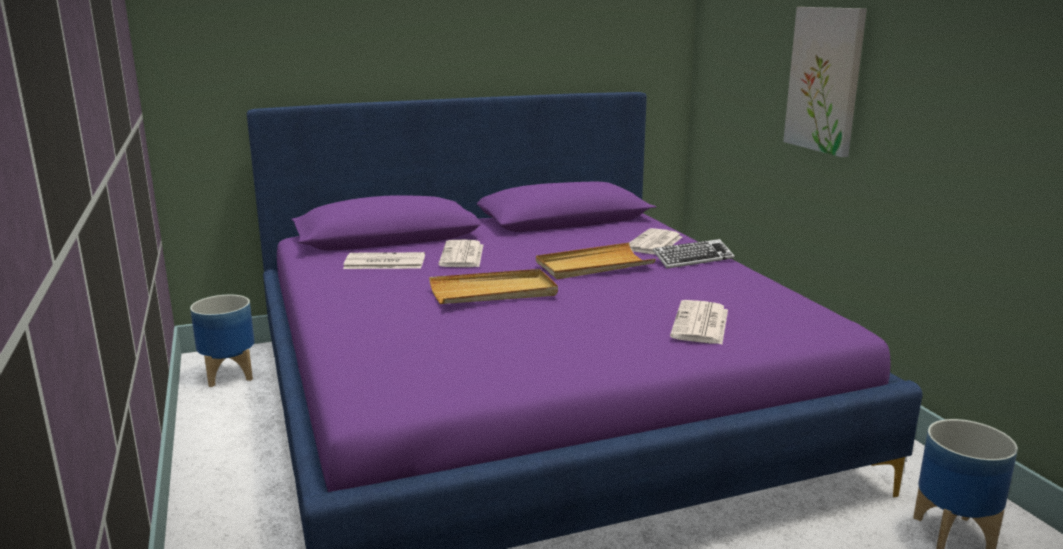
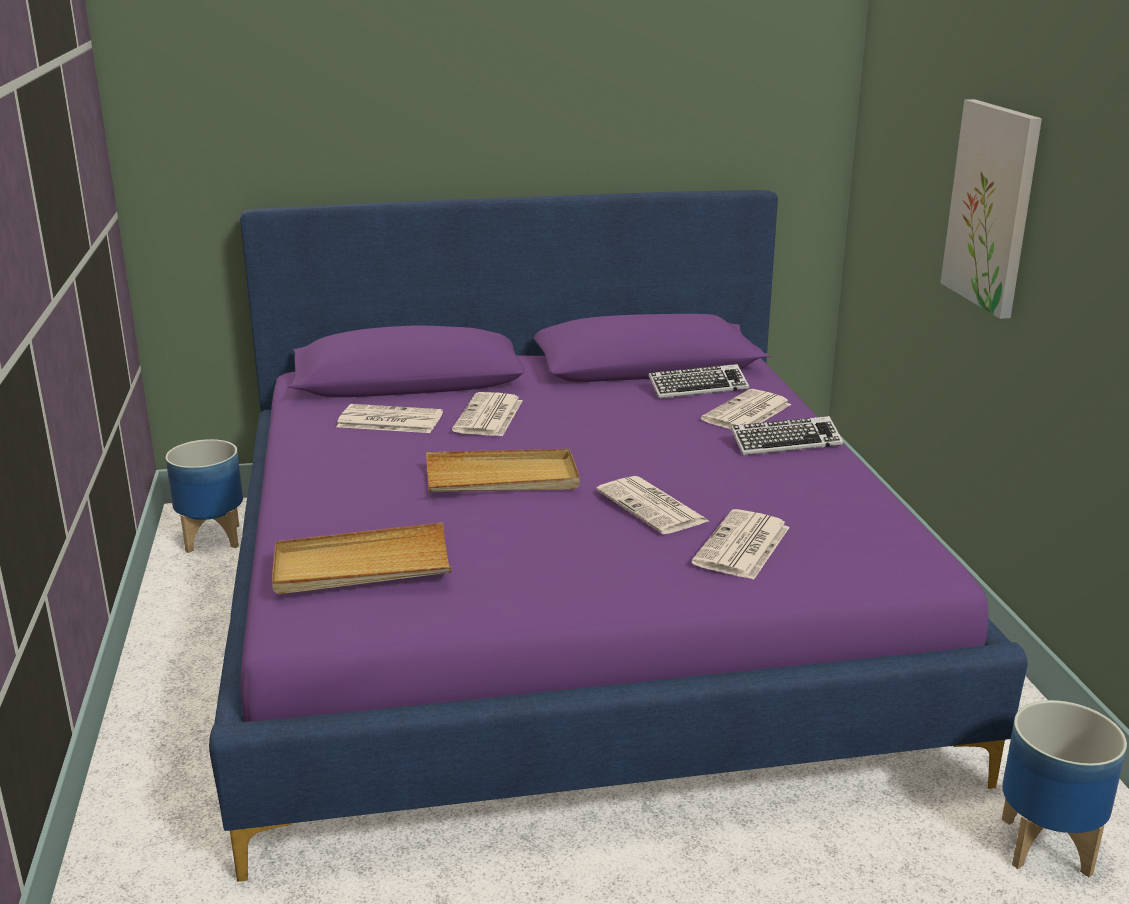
camera: 10 degrees right, 5 degrees up
(593, 265) = (647, 445): beige tray -> beige tray (361, 566)
(610, 230) = (698, 388): none -> keyboard
(619, 304) = (653, 507): none -> newspaper

